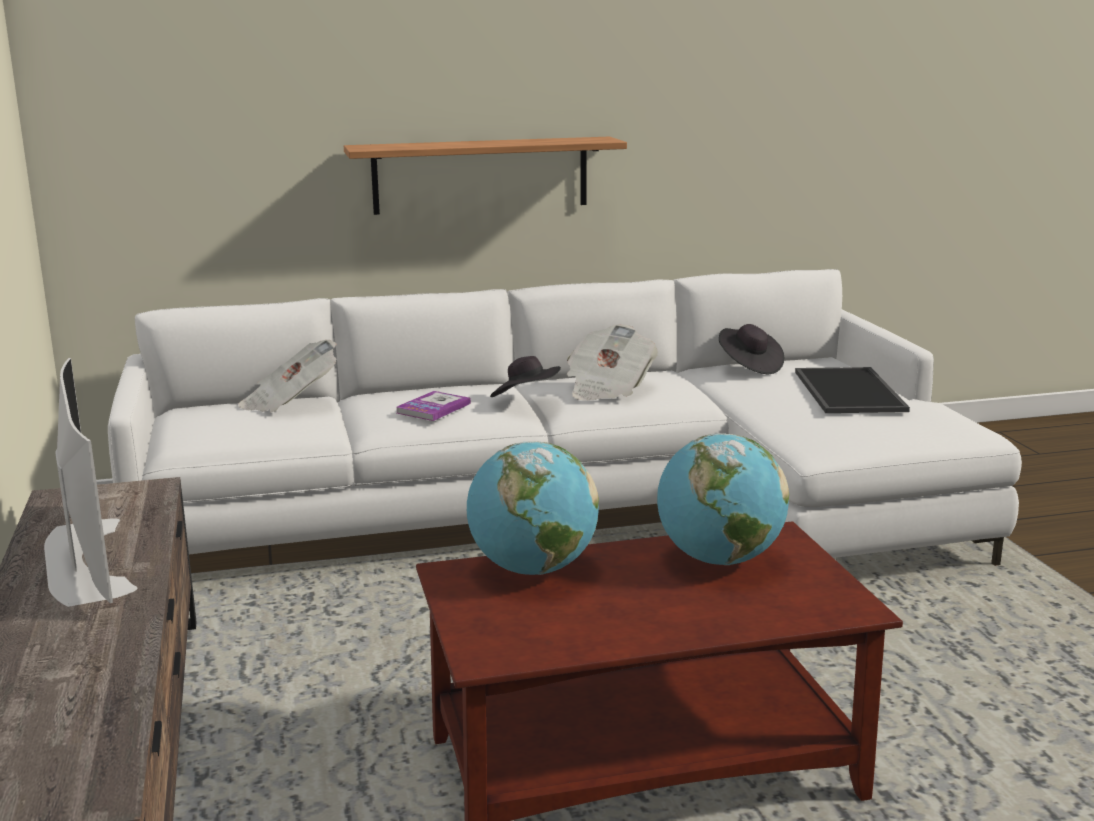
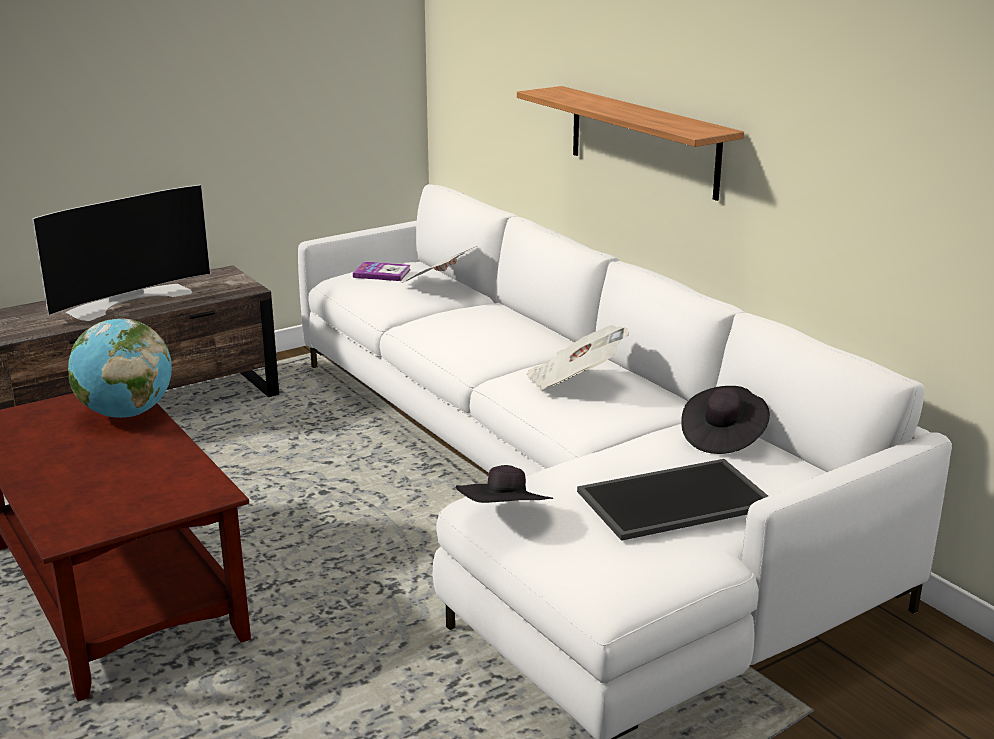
camera: 70 degrees right, 5 degrees up
(433, 408) = (458, 328): book -> book (382, 273)
(526, 400) = (511, 356): black hat -> black hat (505, 517)
(719, 560) = (154, 475): globe -> none

